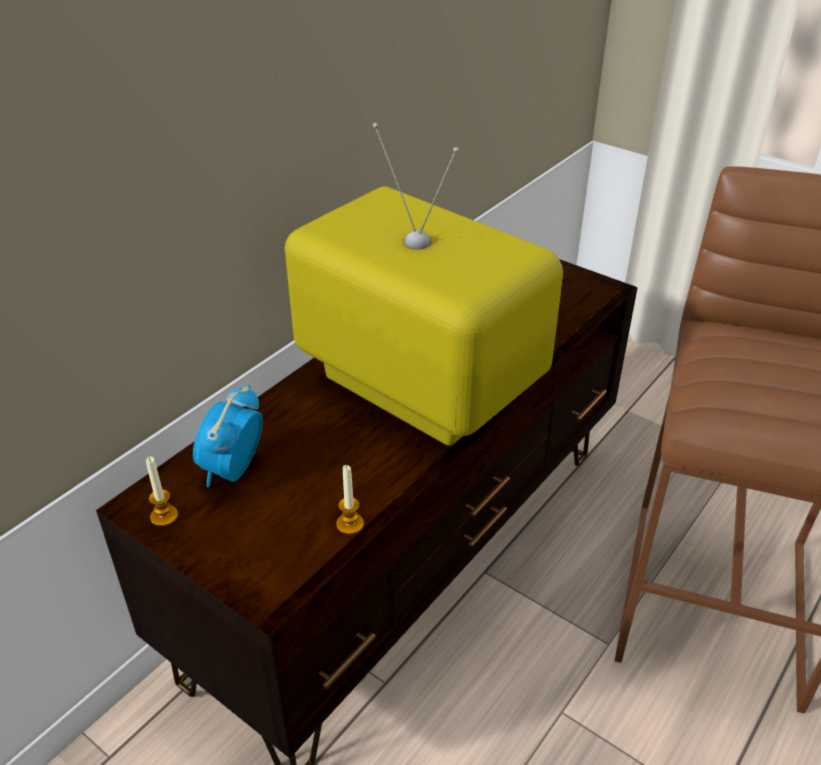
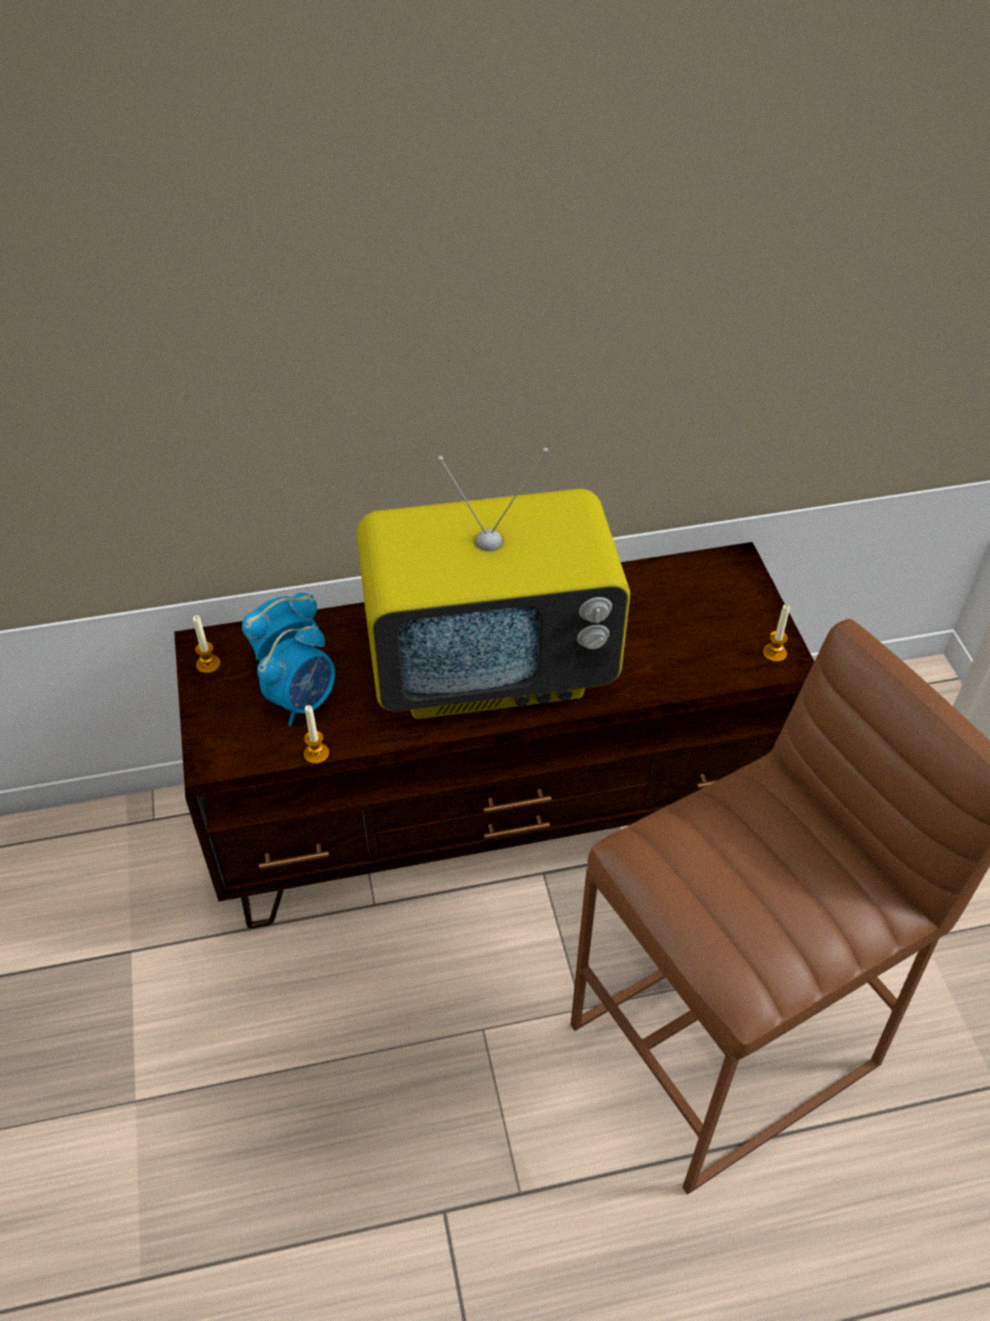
camera: 40 degrees right, 10 degrees up
(291, 493) = (303, 702): none -> alarm clock
(415, 387) = (492, 667): television -> television turned 90 degrees clockwise
(584, 284) = (774, 653): none -> candle

